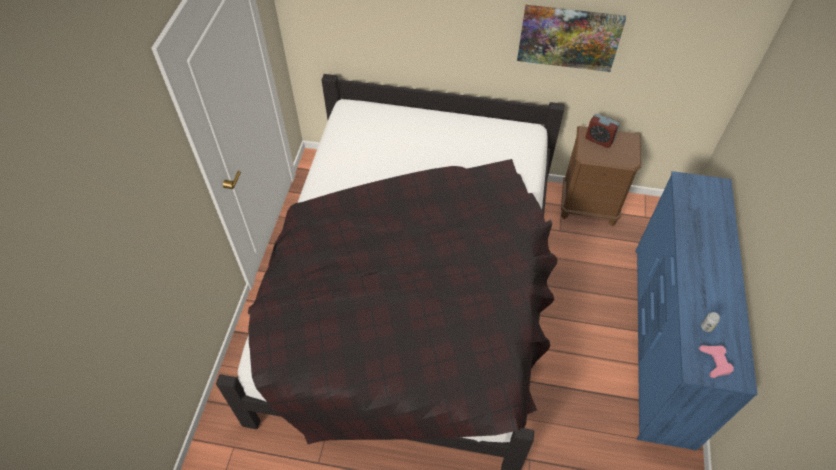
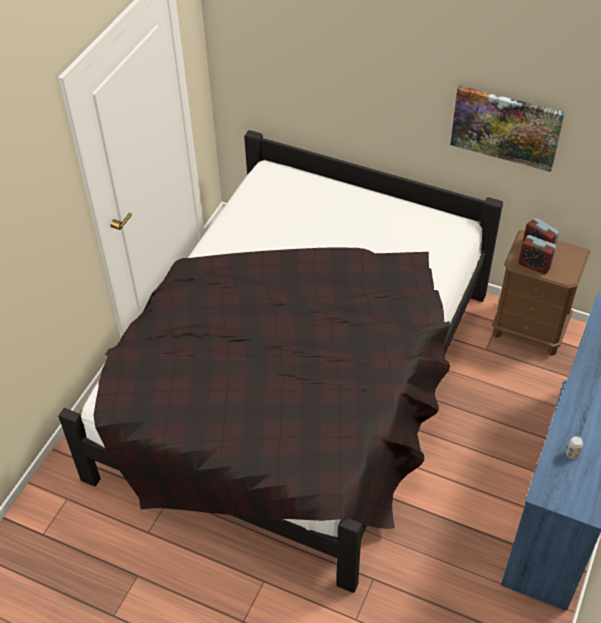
camera: 15 degrees right, 5 degrees down
(601, 155) = (534, 265): none -> alarm clock
(715, 362) = (568, 489): pink game controller -> none

